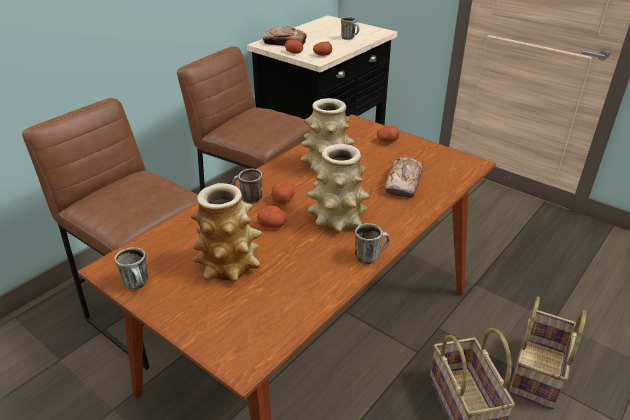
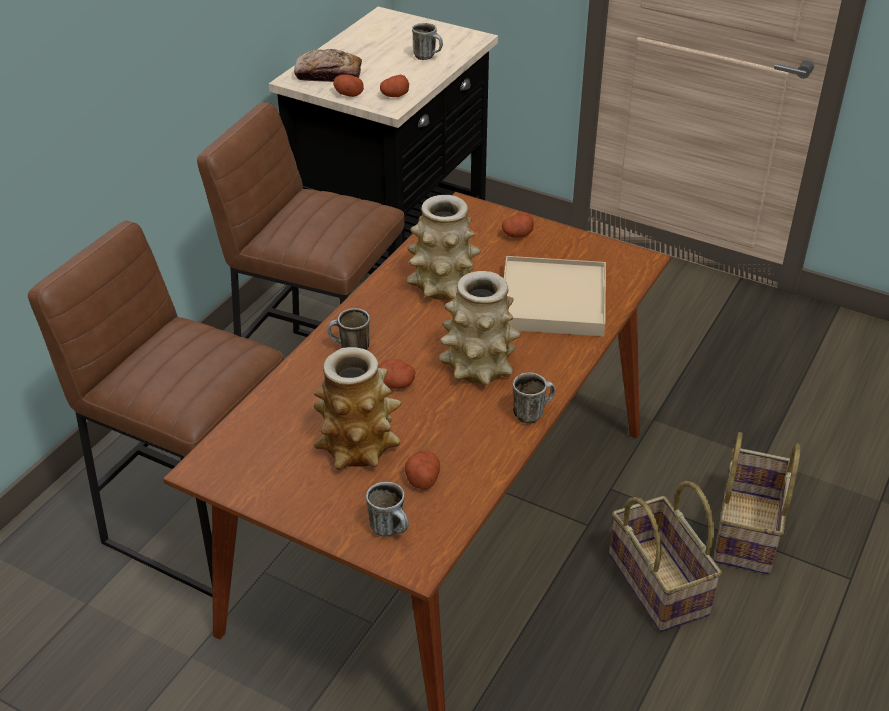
camera: 10 degrees left, 5 degrees up
(138, 285) = (252, 487): mug -> mug (391, 529)
(283, 199) = (397, 344): potato -> potato (422, 478)
(403, 183) = (553, 301): bread -> beige tray

